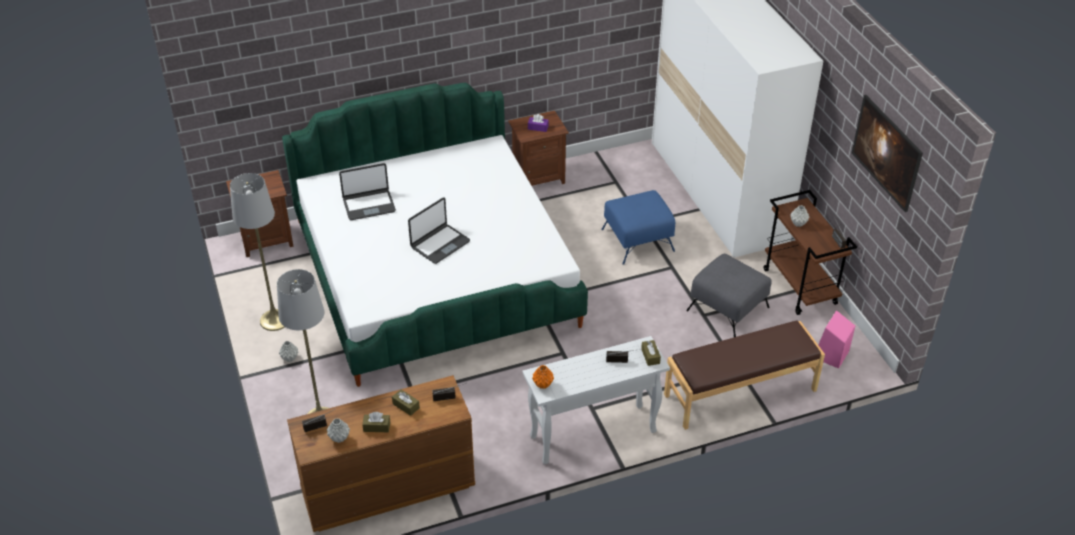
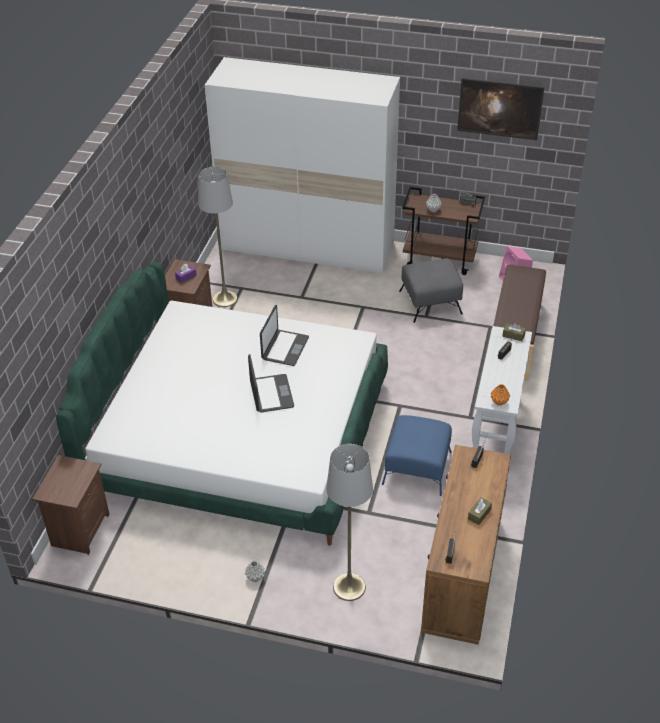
camera: 55 degrees left, 0 degrees up
(274, 320) = (195, 568): grey floor lamp -> grey floor lamp (225, 299)
(339, 438) = (474, 543): grey vase -> none
(369, 205) = (175, 415): laptop -> laptop (284, 348)
(406, 406) = (468, 486): brown tissue box -> none
(638, 240) = (317, 308): blue ottoman -> blue ottoman (417, 467)

